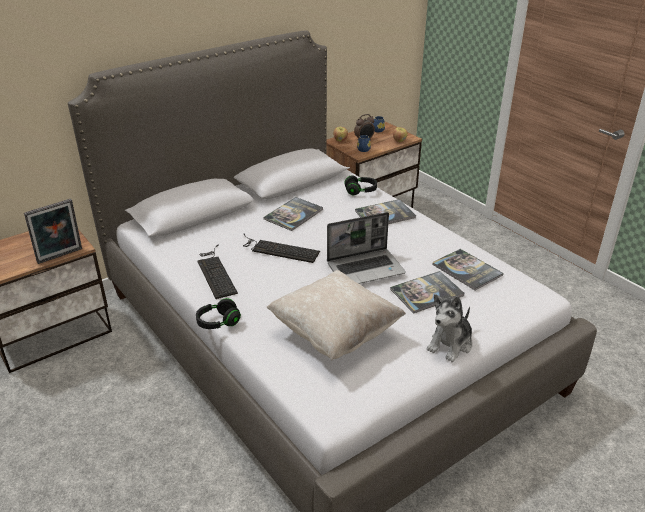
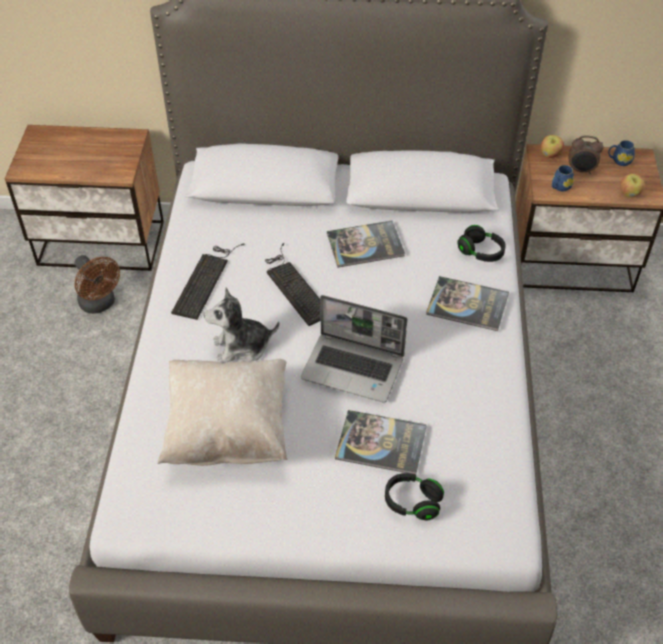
camera: 40 degrees right, 15 degrees up
(60, 257) = (96, 177): picture frame -> none
(93, 369) = (100, 304): none -> brown fan
(218, 322) = (145, 344): black headphones -> black headphones (412, 502)
(450, 344) = (325, 523): plush toy -> plush toy (242, 347)
(467, 270) = (464, 443): book -> none

